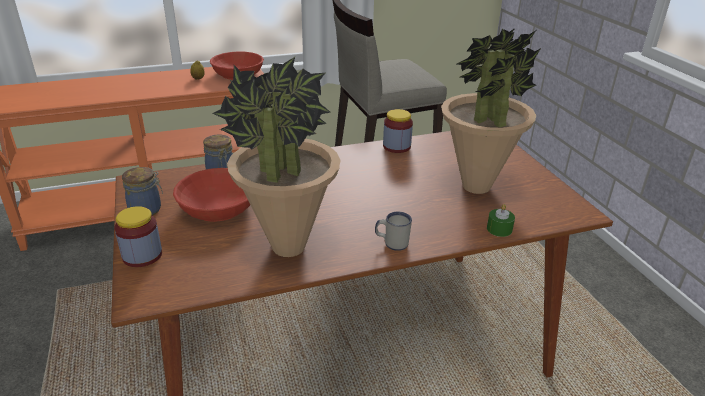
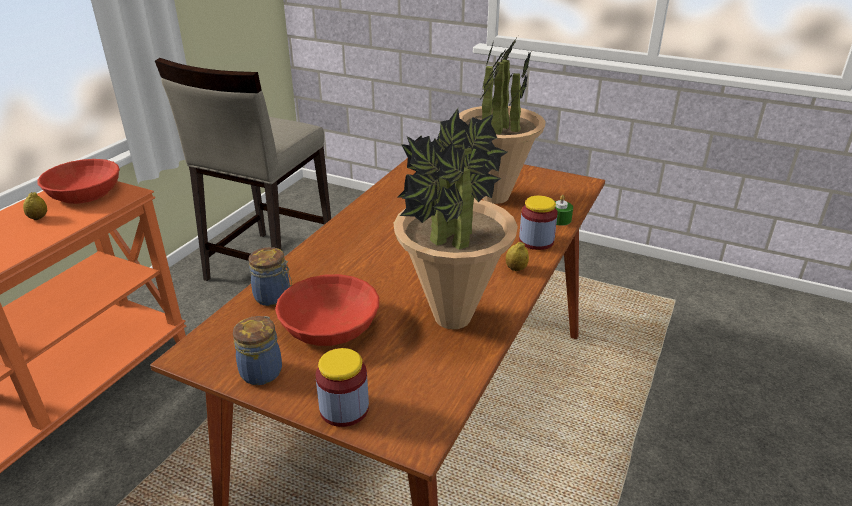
camera: 45 degrees left, 0 degrees up
(392, 243) = (516, 269): white mug -> lemon
(396, 146) = (384, 194): jar -> jar (536, 241)

